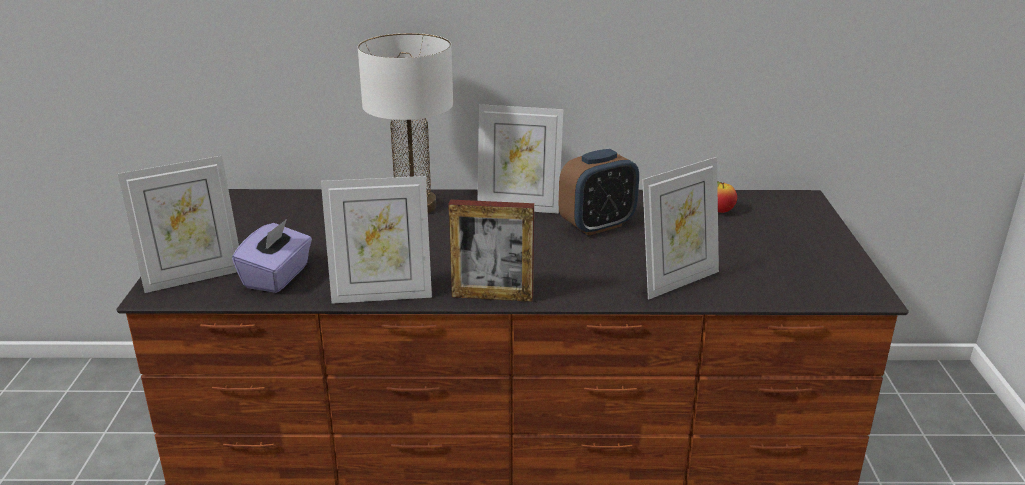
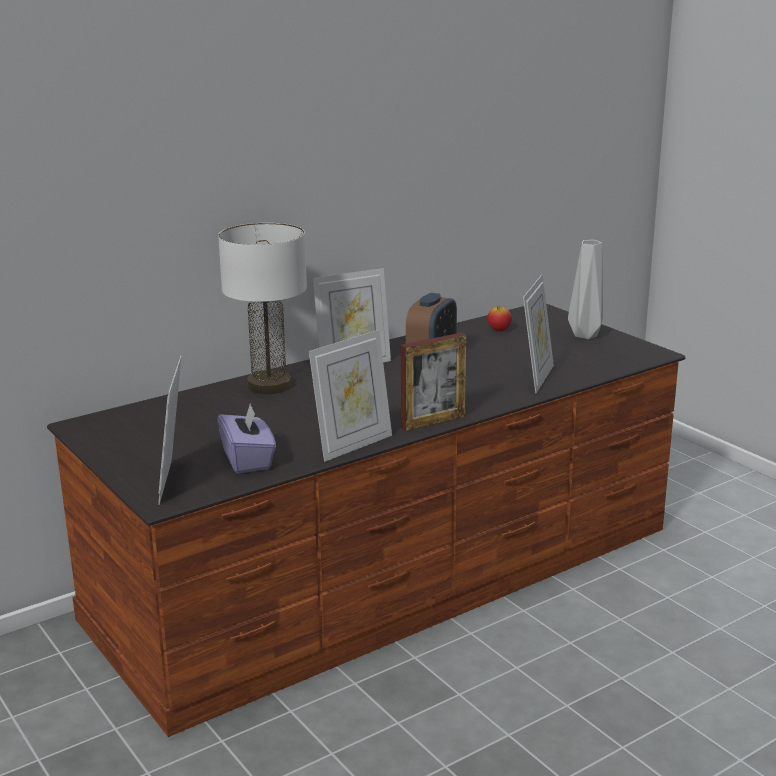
camera: 35 degrees left, 5 degrees down
(193, 277) = (174, 482): picture frame -> picture frame turned 150 degrees clockwise
(810, 244) = (583, 335): none -> grey vase

